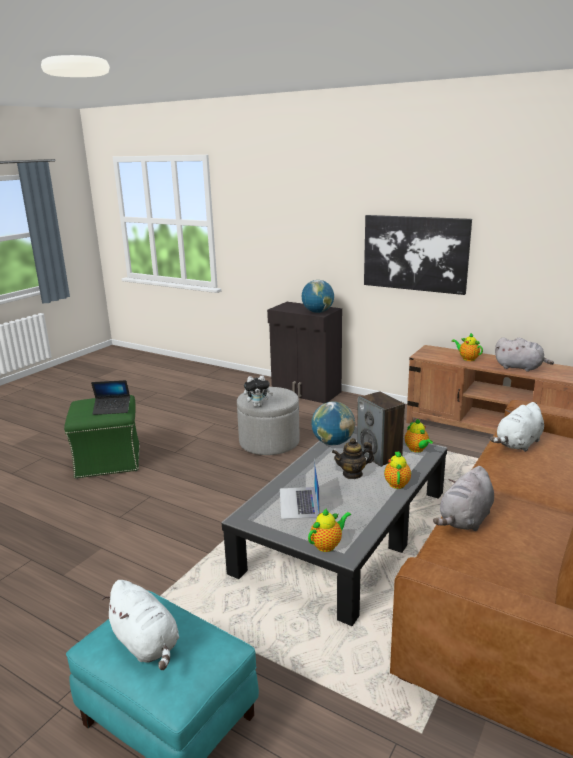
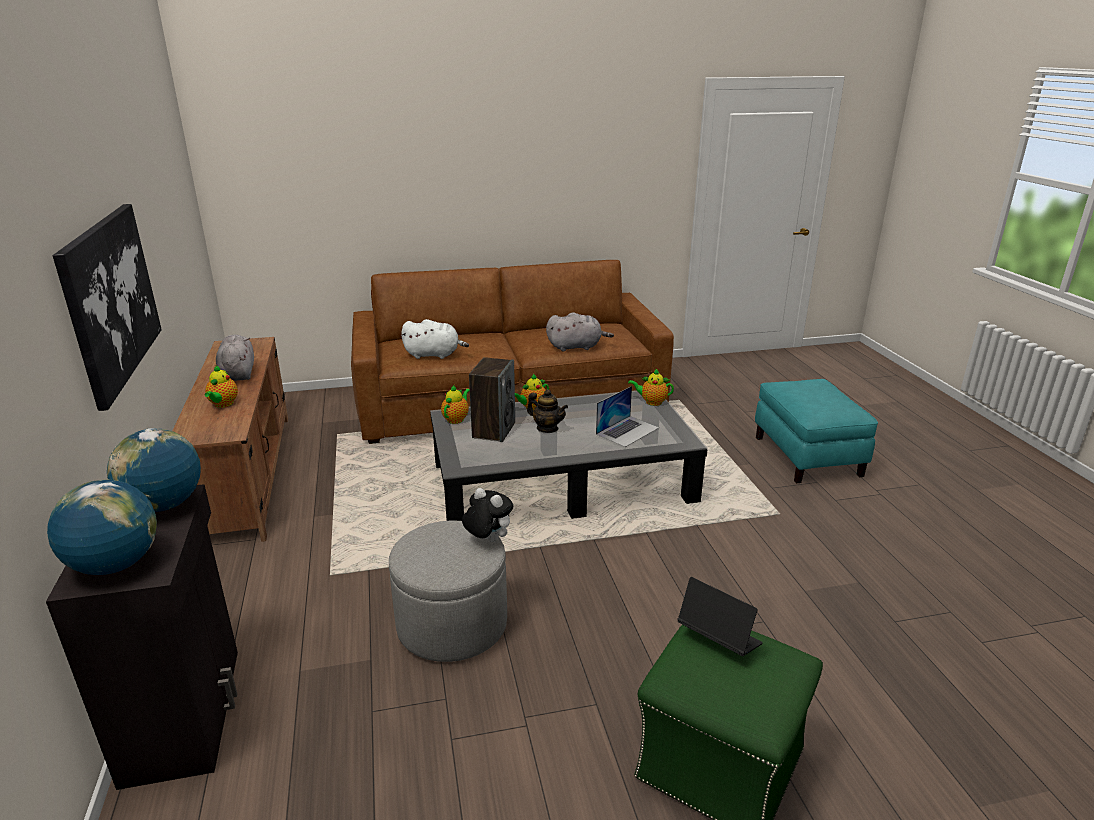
camera: 135 degrees left, 5 degrees up
(146, 644) = (824, 400): white plush toy -> none
(333, 443) = (503, 460): globe -> globe (115, 565)

